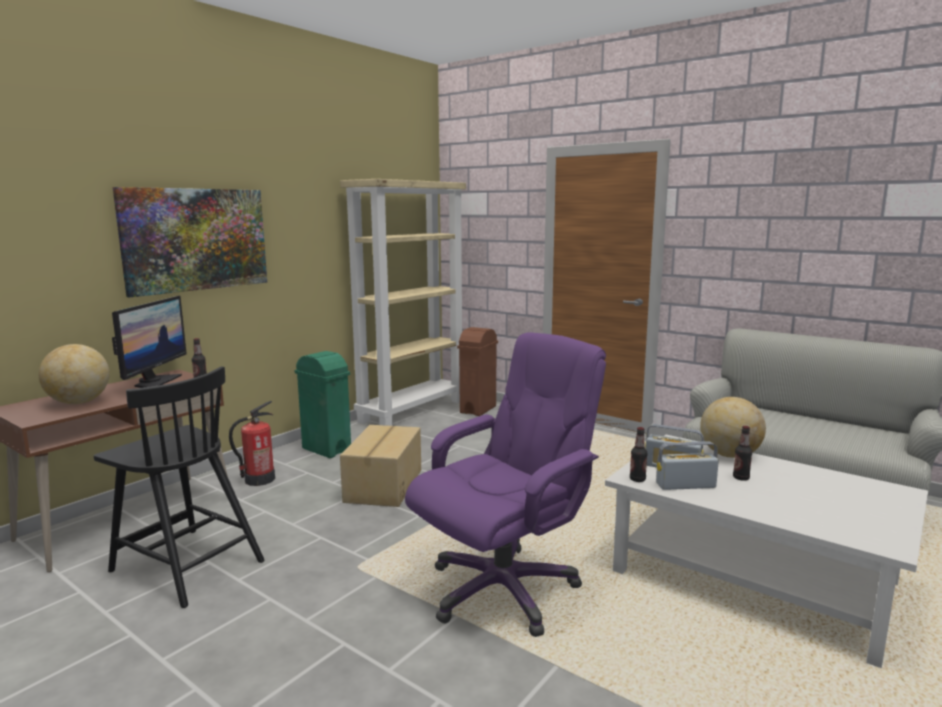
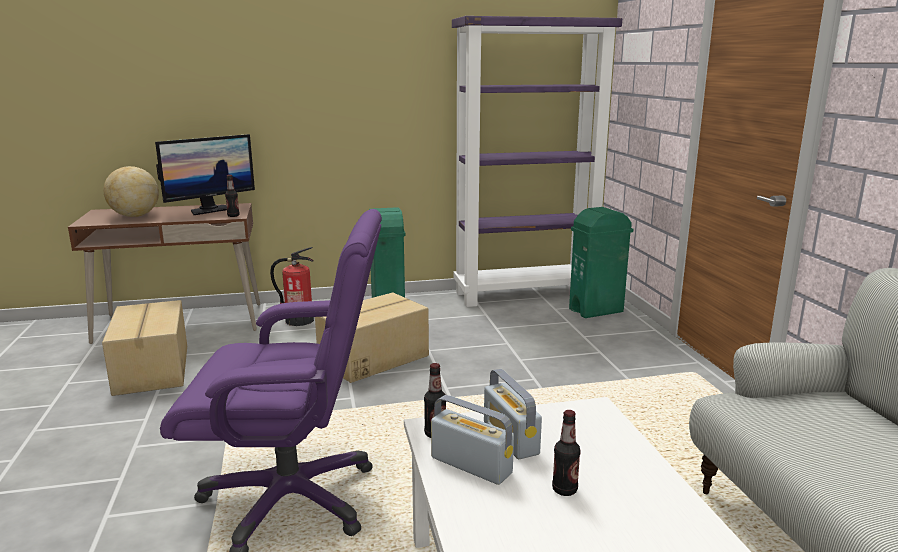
camera: 40 degrees right, 5 degrees up
(186, 565) = (150, 370): black chair -> cardboard box
(196, 239) = (275, 81): picture -> none
(412, 410) = (526, 294): beige bookcase -> purple bookcase
(478, 409) = (596, 311): brown trash can -> green trash can
(729, 455) = (627, 455): globe -> none

